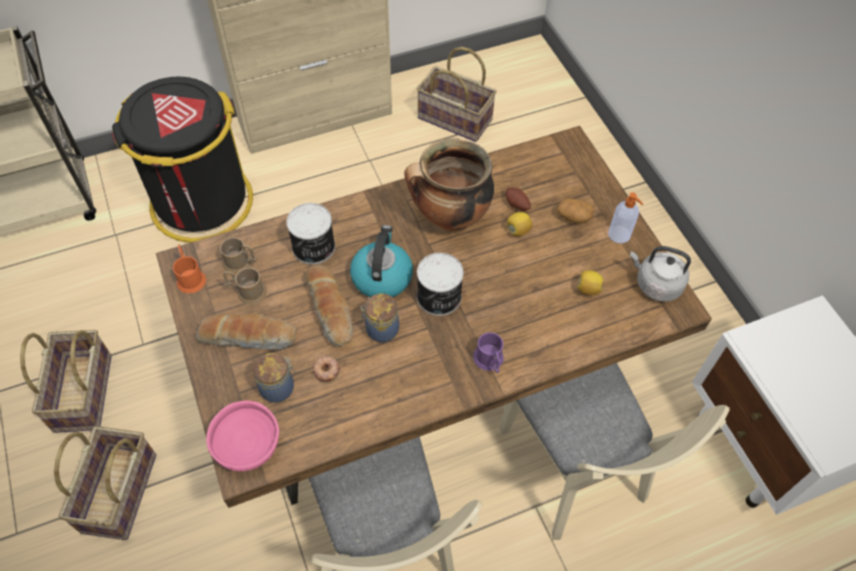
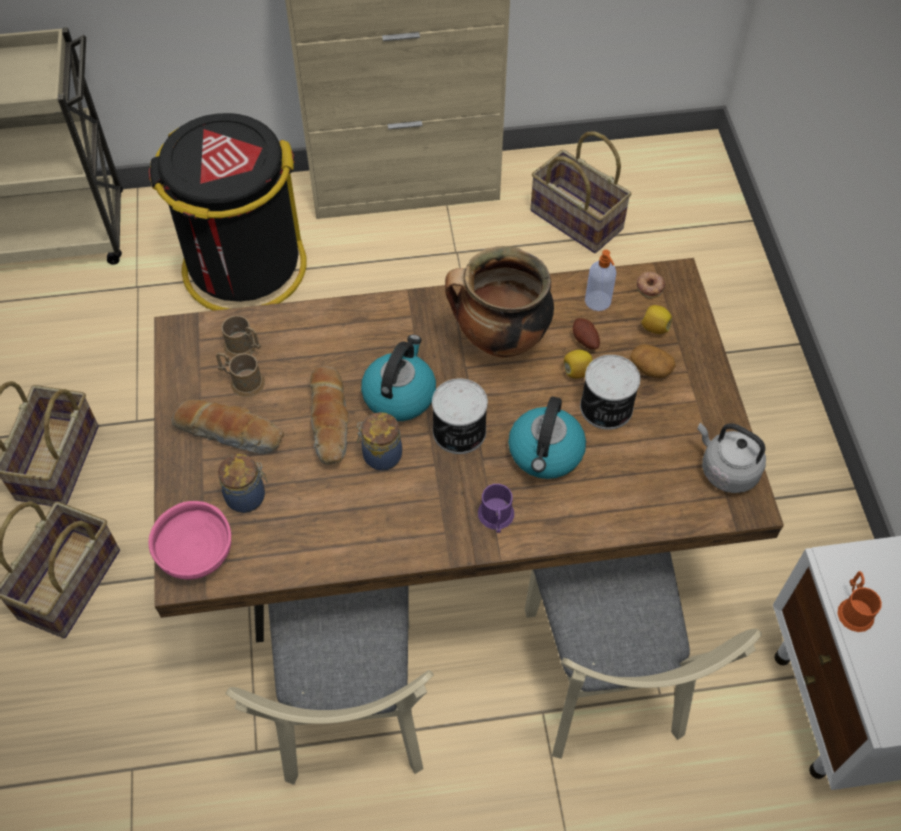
camera: 15 degrees right, 0 degrees up
(190, 277) = (184, 352): orange mug -> orange mug (854, 609)
(313, 247) = (331, 345): can -> can (606, 408)
(327, 370) = (306, 489): donut -> donut (650, 286)
(513, 300) = (545, 453): none -> kettle
(588, 289) = (640, 458): lemon -> lemon (654, 327)
(619, 235) = (700, 401): soap dispenser -> soap dispenser (598, 302)

